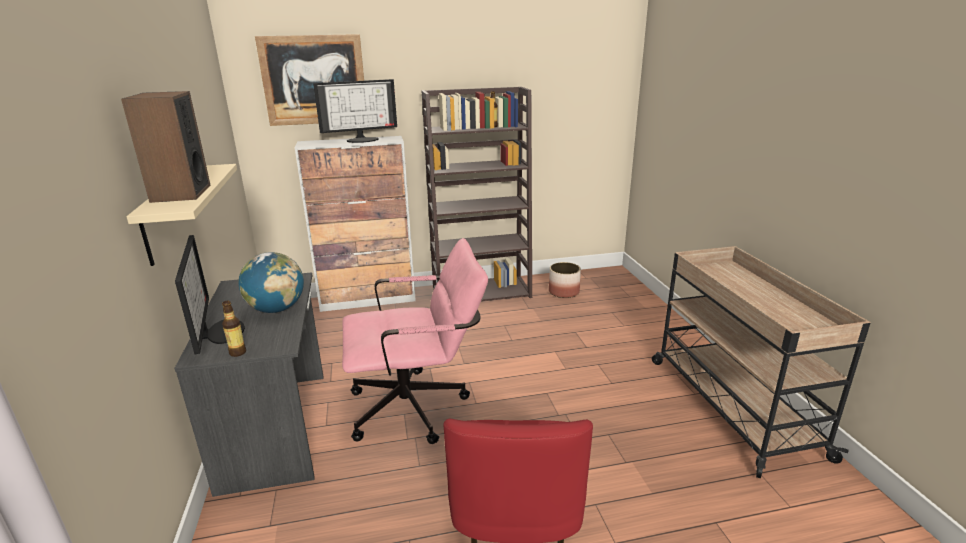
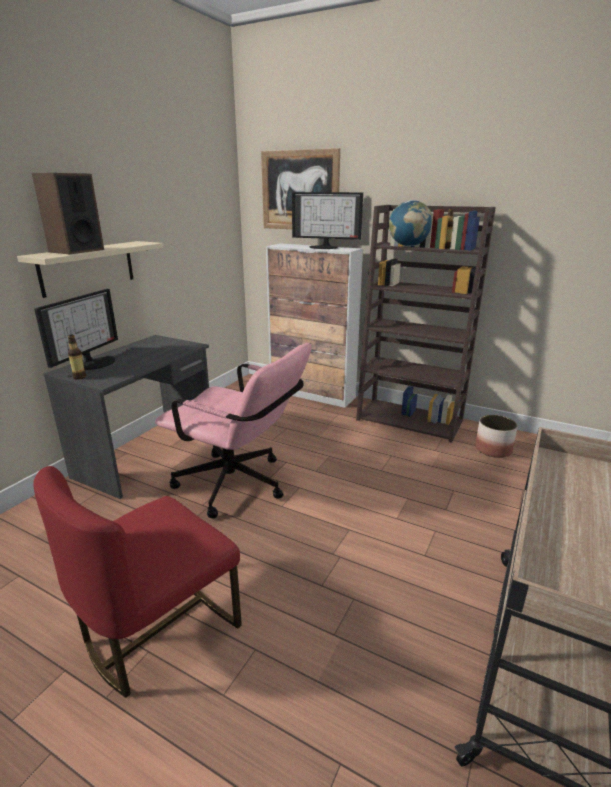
camera: 40 degrees right, 0 degrees up
(276, 309) = (145, 360): globe -> globe (408, 246)

